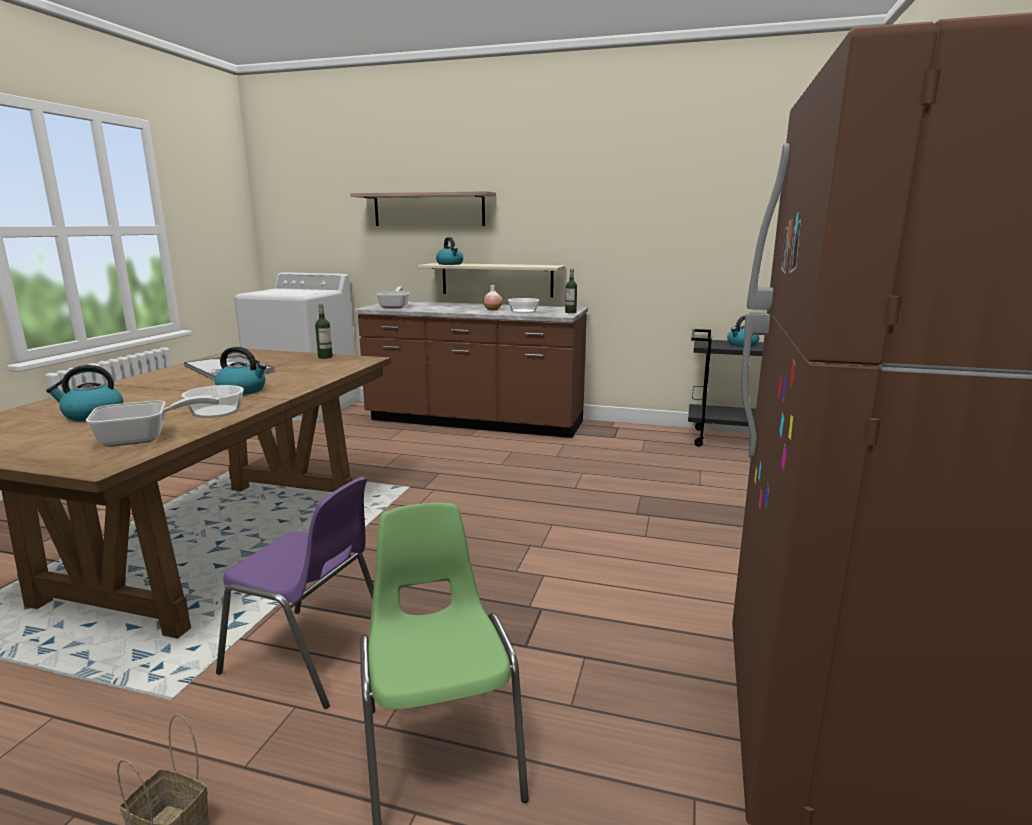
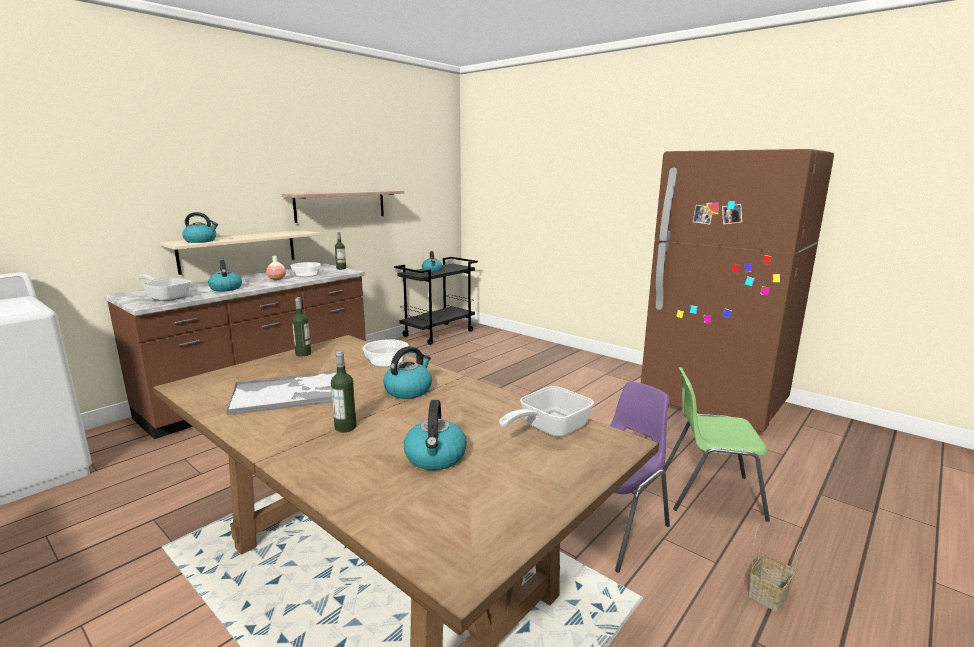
camera: 65 degrees left, 0 degrees up
(144, 438) = (548, 429): frying pan -> frying pan turned 135 degrees counterclockwise
(159, 389) = (345, 427): none -> bottle
(216, 411) = (480, 402): bowl -> bowl (386, 362)
(428, 209) = (146, 182): shelf -> shelf (341, 205)
(440, 308) = (225, 288): none -> kettle

